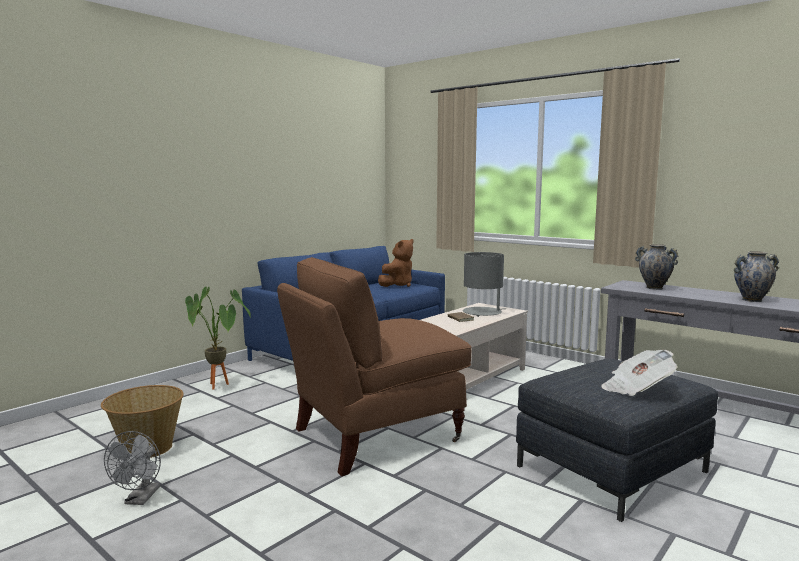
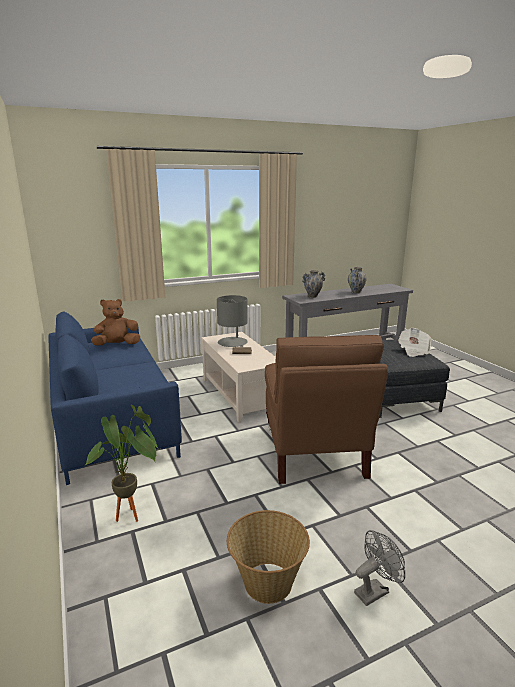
camera: 65 degrees left, 10 degrees up
(140, 499) = (375, 590): grey fan -> grey fan turned 60 degrees counterclockwise
(397, 285) = (117, 345): brown plush toy -> brown plush toy turned 90 degrees counterclockwise

